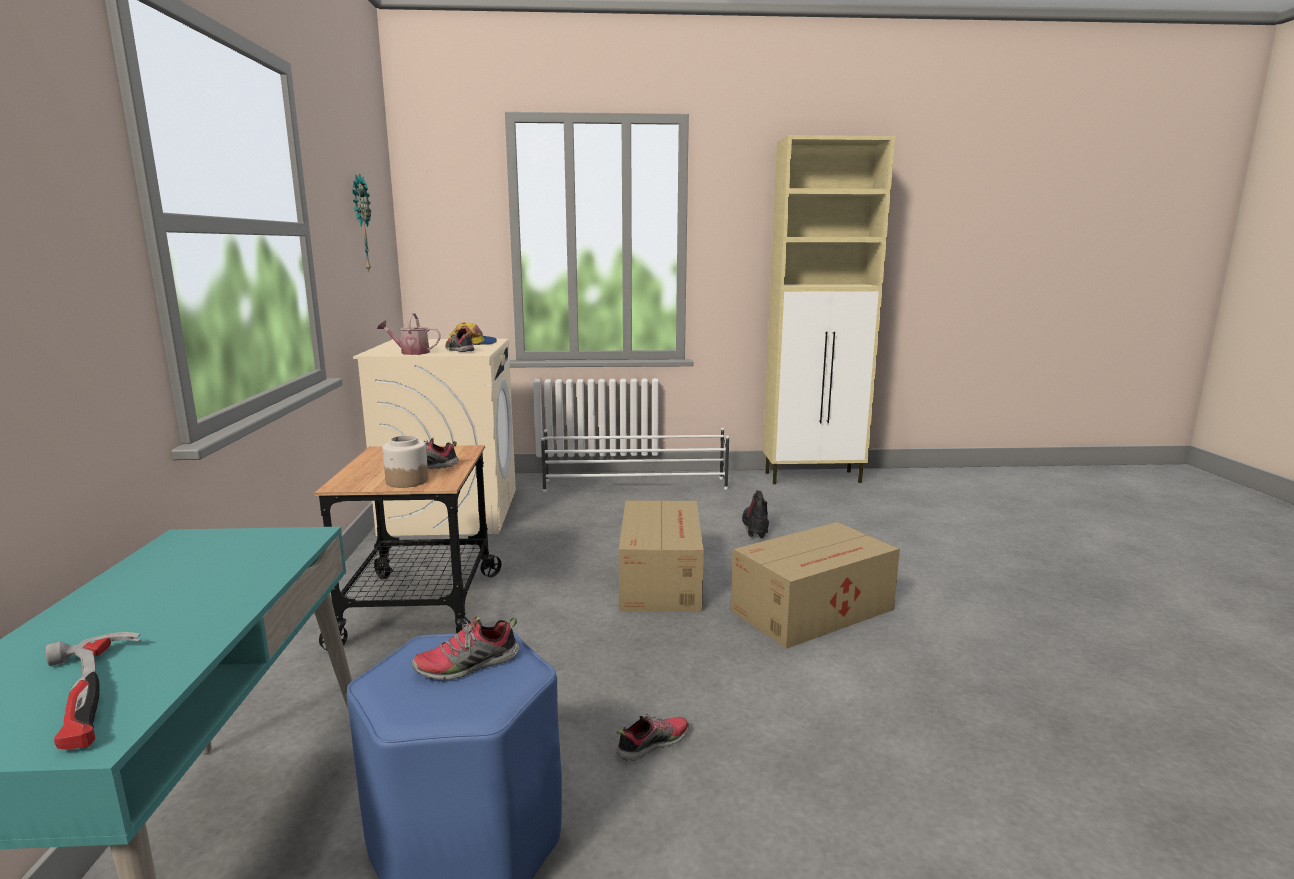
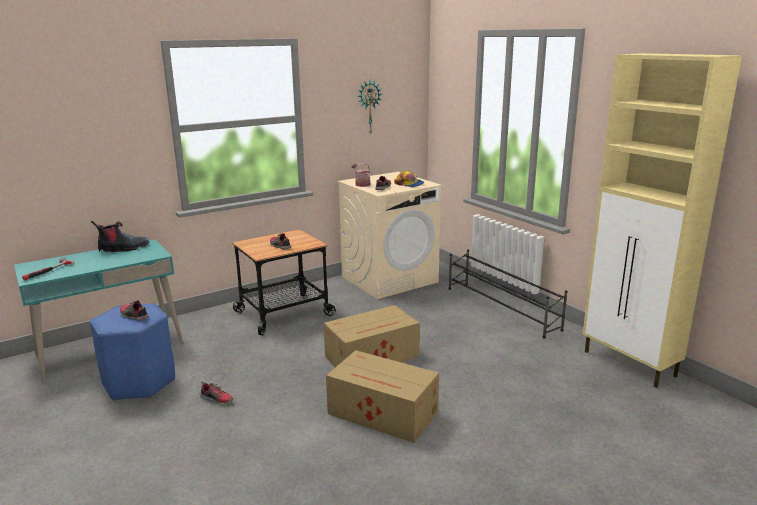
camera: 60 degrees right, 5 degrees up
(407, 481) = (258, 249): jar -> none
(636, 485) = (501, 308): white shoe rack -> black shoe rack
(756, 528) = (486, 365): boot -> boot (123, 249)

